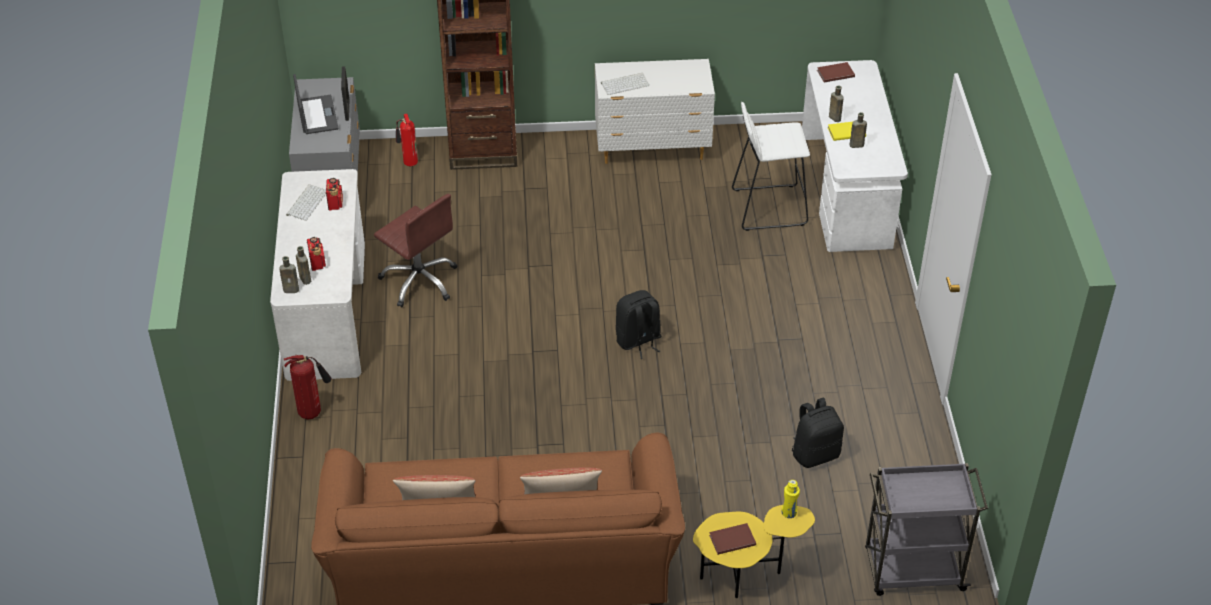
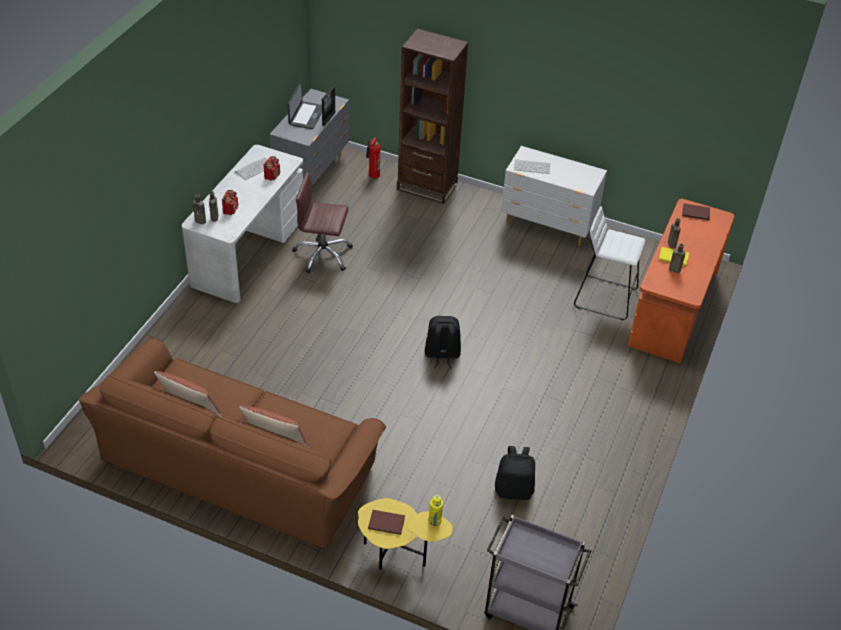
camera: 25 degrees right, 0 degrees up
(312, 412) = (190, 314): fire extinguisher -> none
(419, 280) = (323, 255): brown office chair -> brown office chair turned 120 degrees clockwise
(847, 191) = (673, 308): white desk -> orange desk

